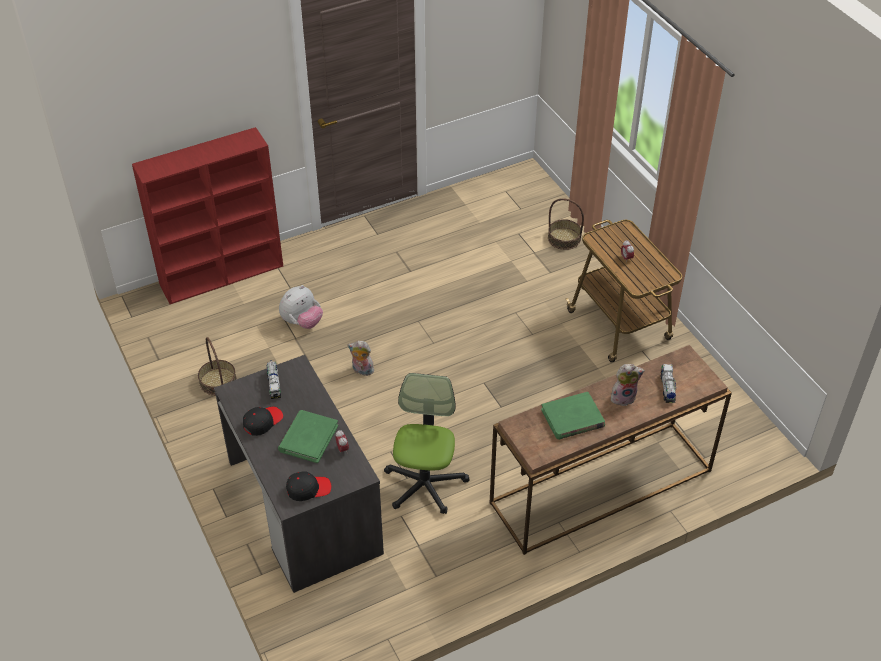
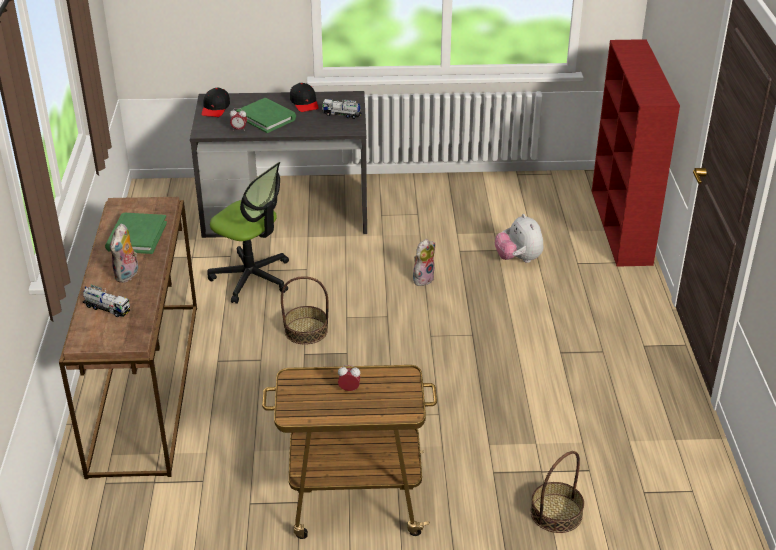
camera: 115 degrees right, 10 degrees down
(218, 381) = (467, 198): basket -> basket (306, 330)

